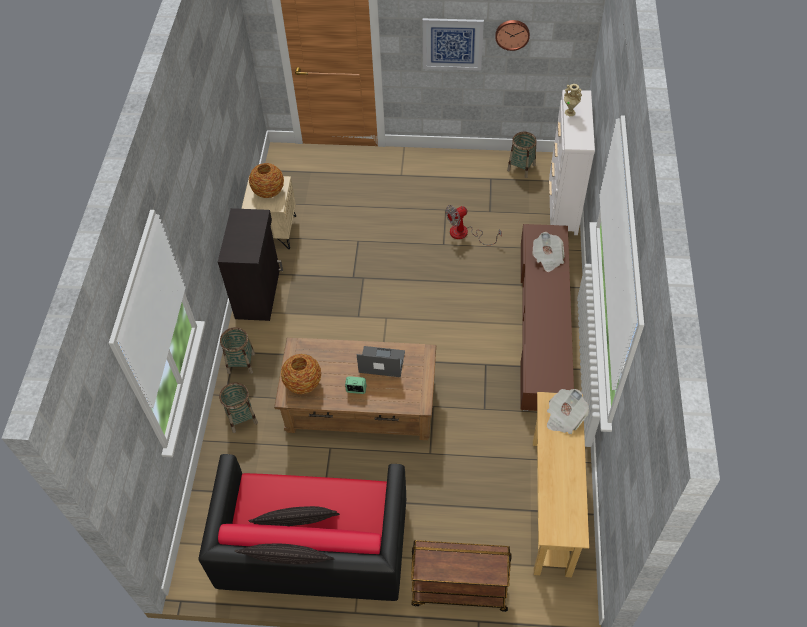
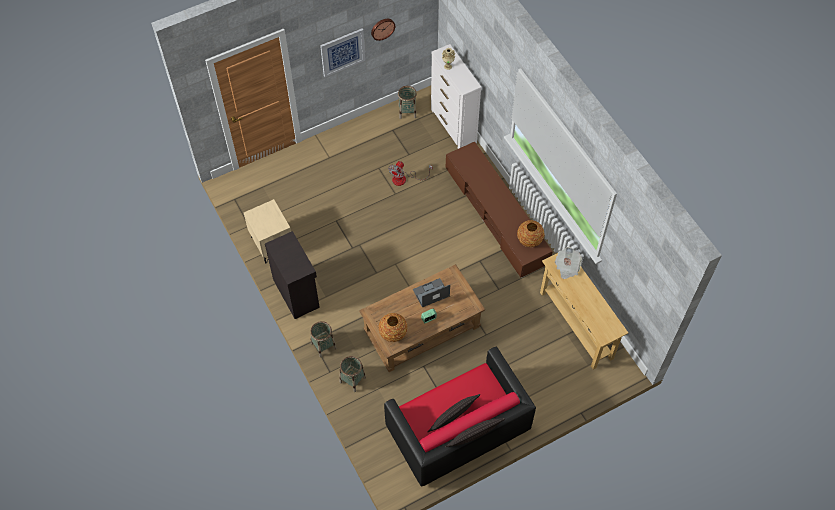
camera: 35 degrees left, 5 degrees up
(268, 191) = (267, 217): vase -> vase (529, 240)
(458, 590) = (558, 402): brown cart -> none
(547, 258) = (477, 170): newspaper -> none

